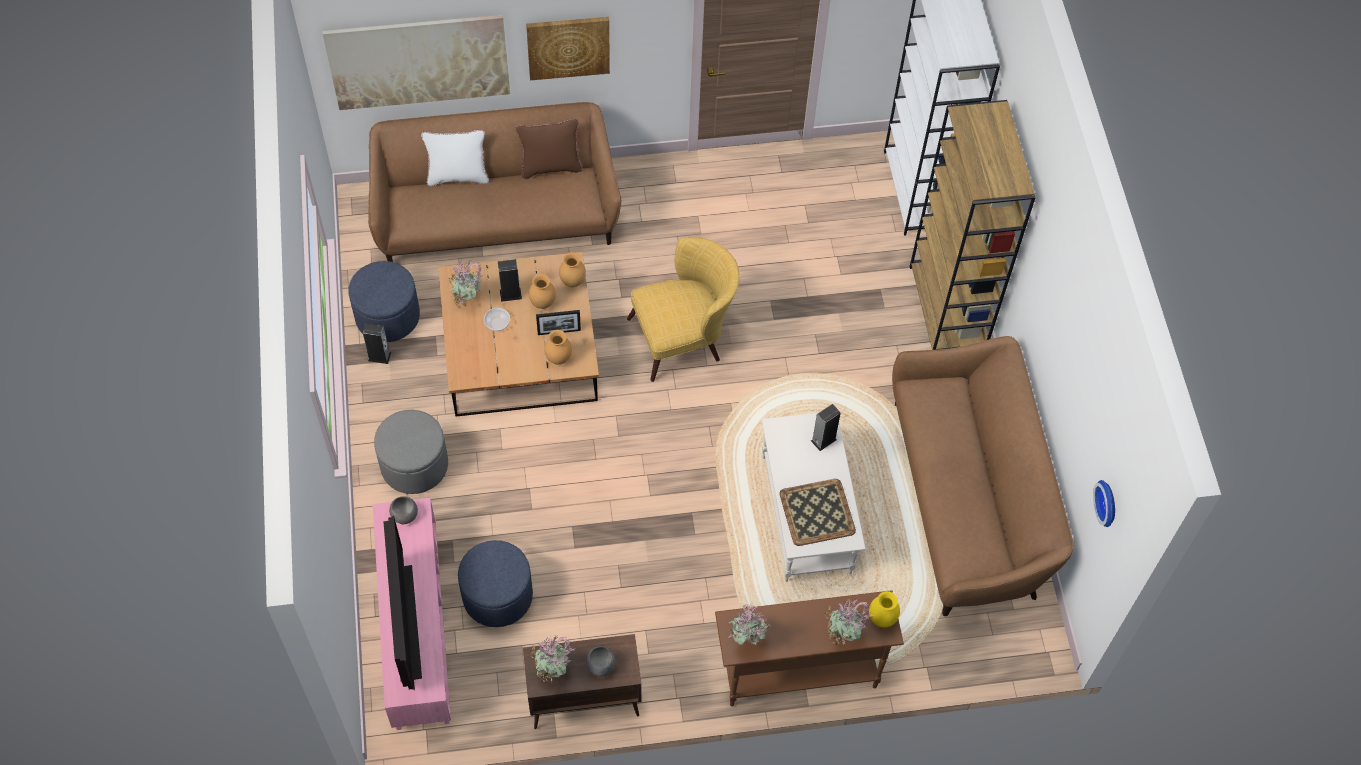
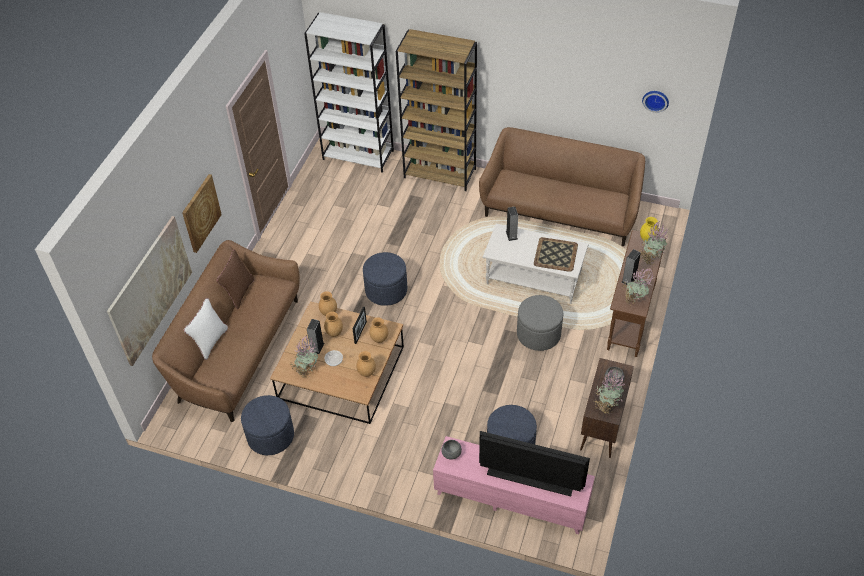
camera: 60 degrees left, 10 degrees down
(379, 356) = (298, 451): speaker -> speaker (629, 279)
(414, 465) = (392, 459): grey ottoman -> grey ottoman (538, 334)
(497, 368) = (367, 372): none -> brown vase
(684, 338) = (386, 290): yellow armchair -> blue ottoman

